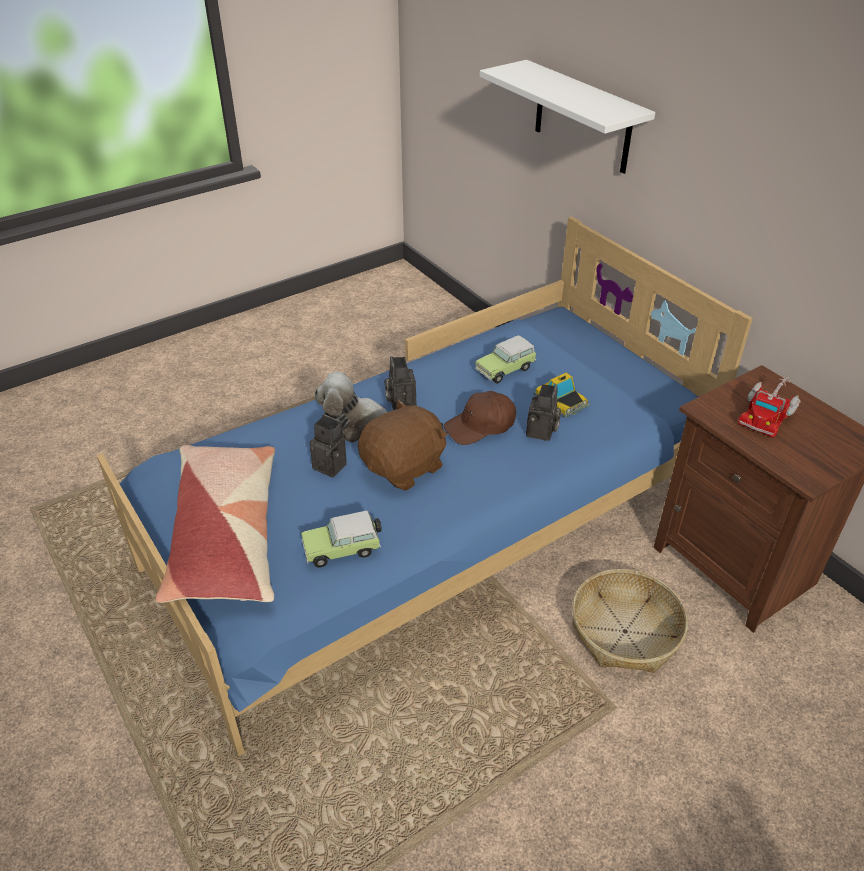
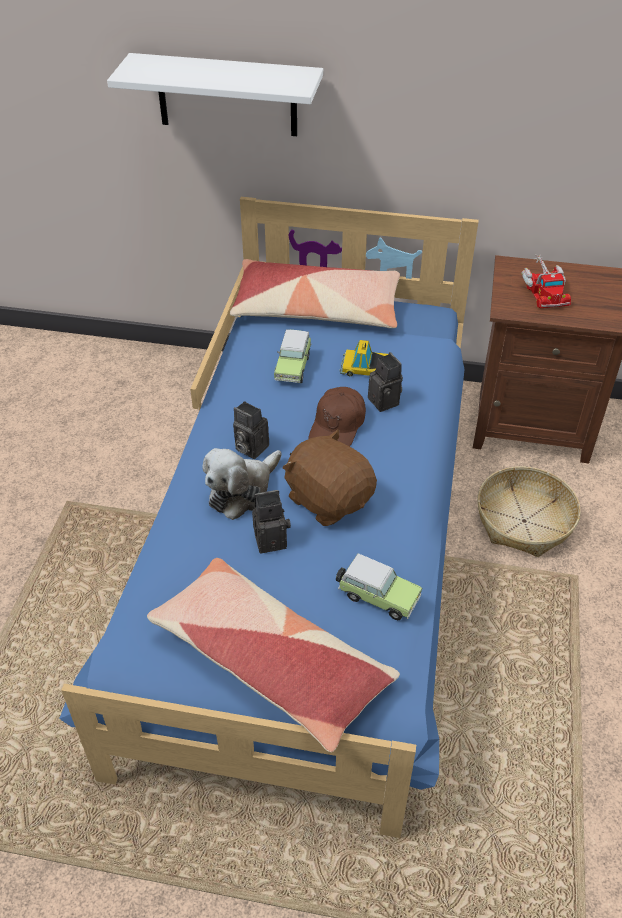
camera: 45 degrees left, 5 degrees up
(344, 549) = (376, 596): toy car -> toy car turned 90 degrees counterclockwise
(405, 467) = (329, 499): brown plush toy -> brown plush toy turned 45 degrees counterclockwise
(583, 343) = (317, 309): none -> pillow

